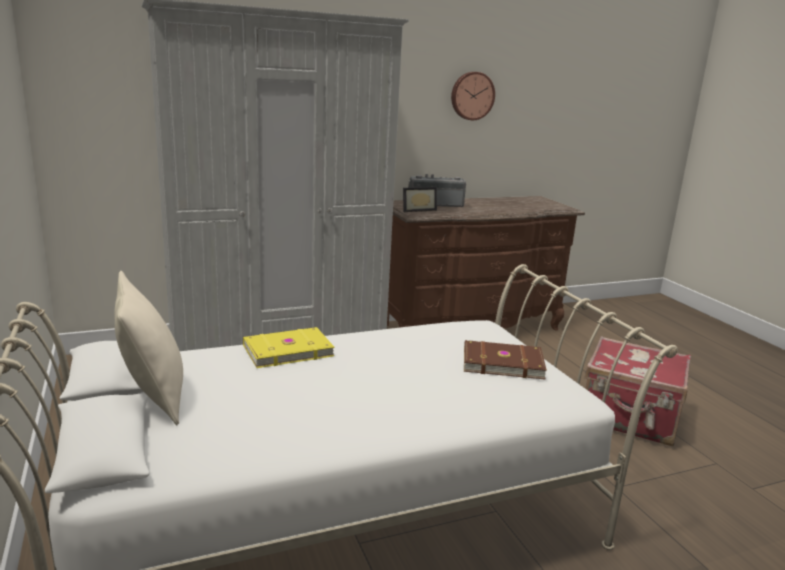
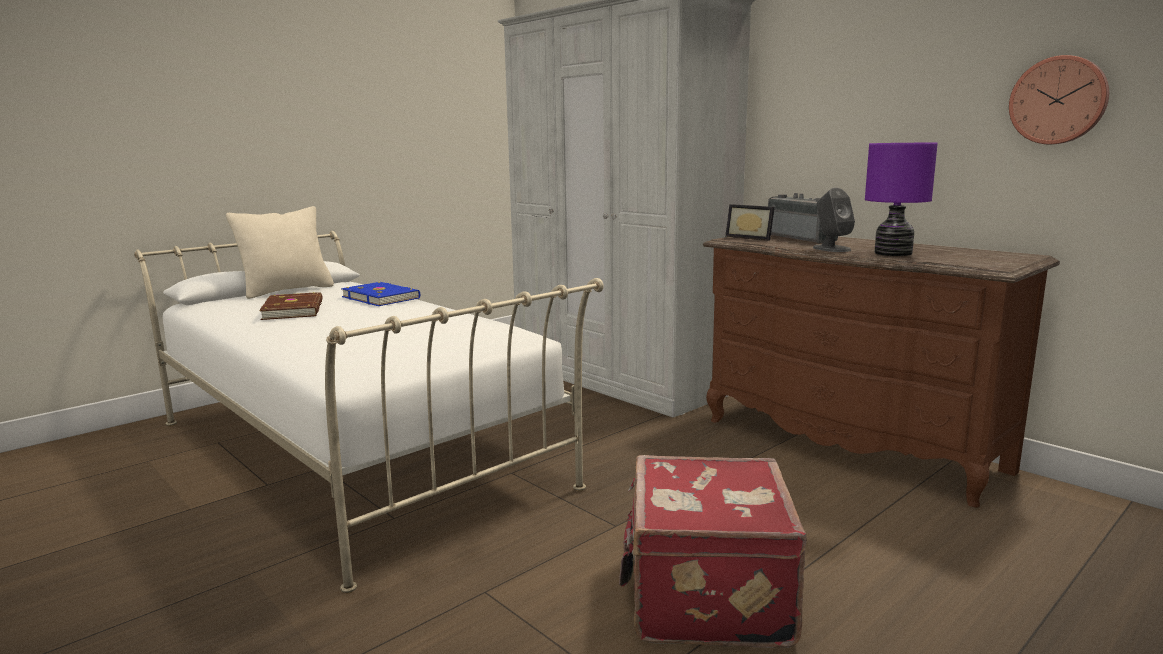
camera: 70 degrees right, 5 degrees down
(287, 350) = (381, 297): yellow book -> blue book
(472, 96) = (905, 76): wall clock -> wall clock (1058, 100)
(486, 210) = (831, 249): none -> grey speaker
(502, 362) = (405, 344): brown book -> brown book (295, 310)
(513, 208) = (892, 253): none -> purple table lamp

